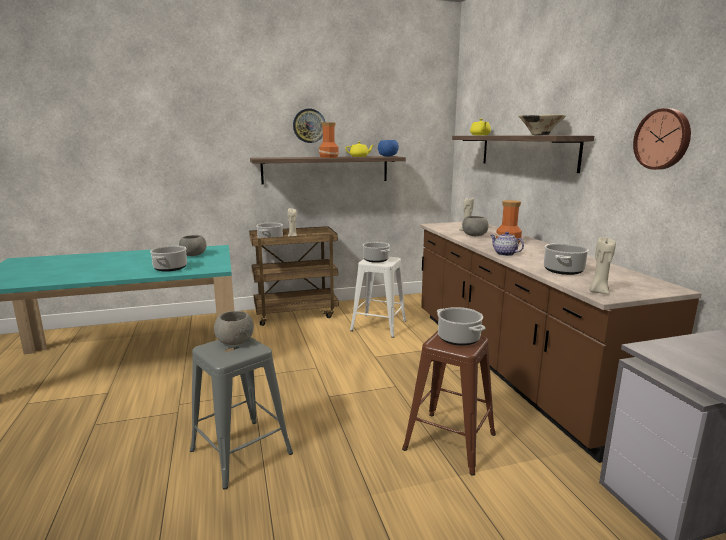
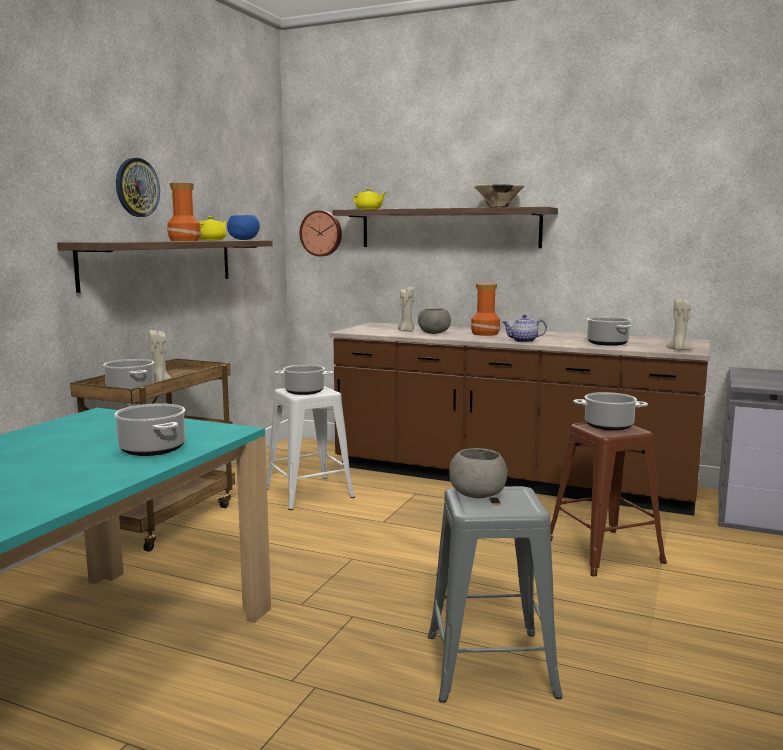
camera: 50 degrees left, 5 degrees down
(194, 255) = (107, 429): grey bowl -> none
(663, 139) = (645, 210): wall clock -> wall clock (321, 233)

